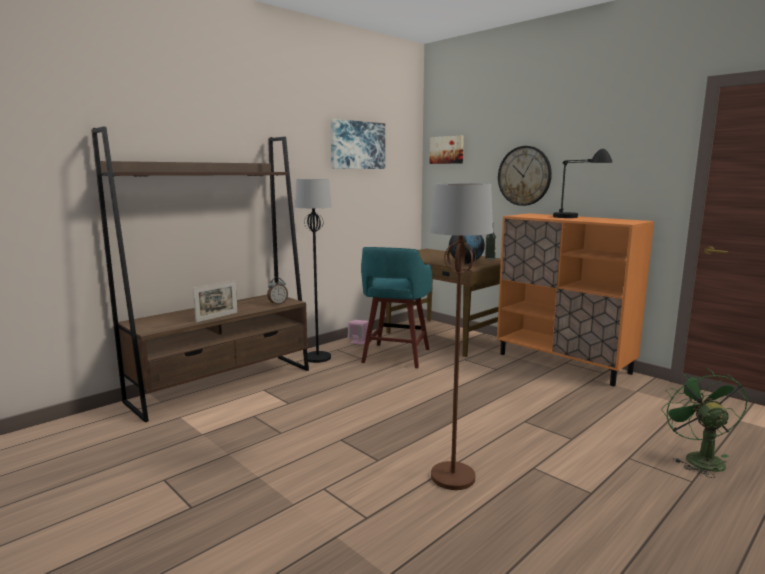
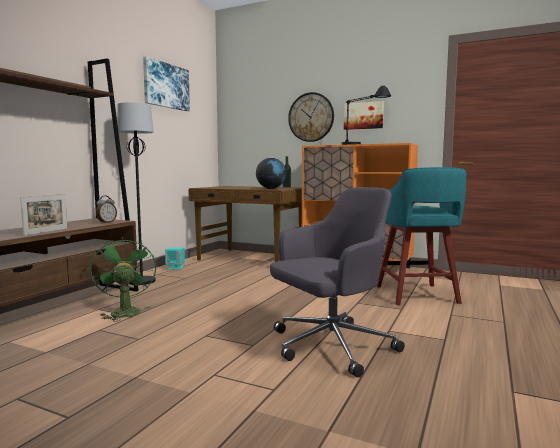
camera: 20 degrees left, 5 degrees down
(359, 342) = (175, 267): pink speaker -> turquoise speaker
(395, 356) = (216, 274): turquoise stool -> turquoise stool (417, 295)
(447, 150) = (240, 99): picture -> picture (363, 116)
(453, 477) = (330, 346): brown floor lamp -> grey office chair
(698, 458) = (495, 308): green fan -> green fan (124, 311)

